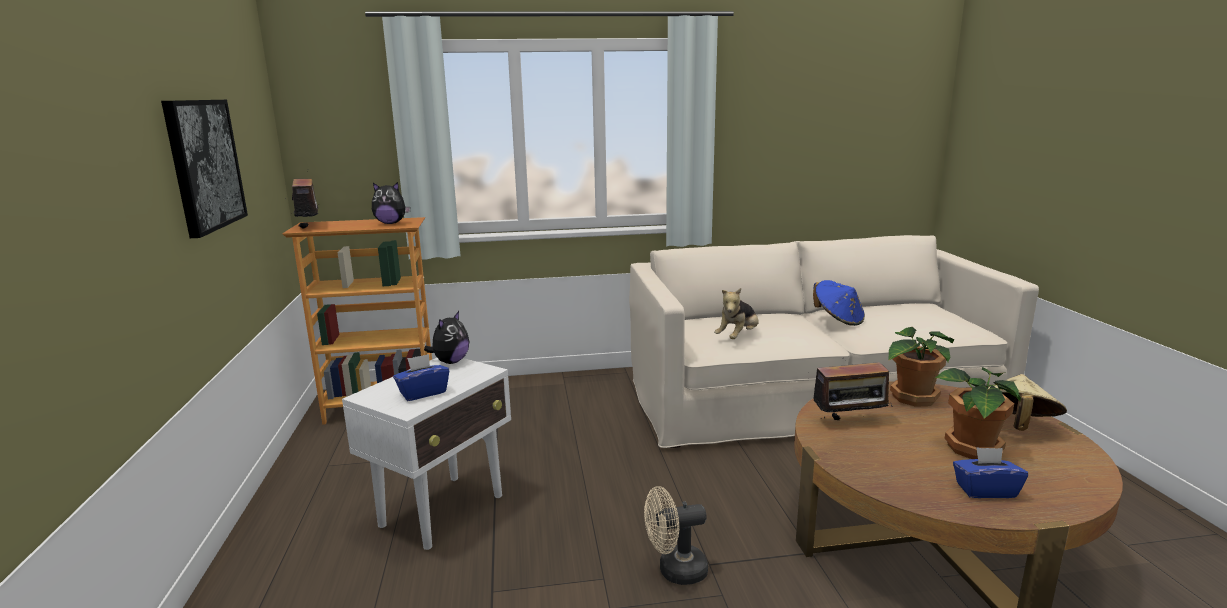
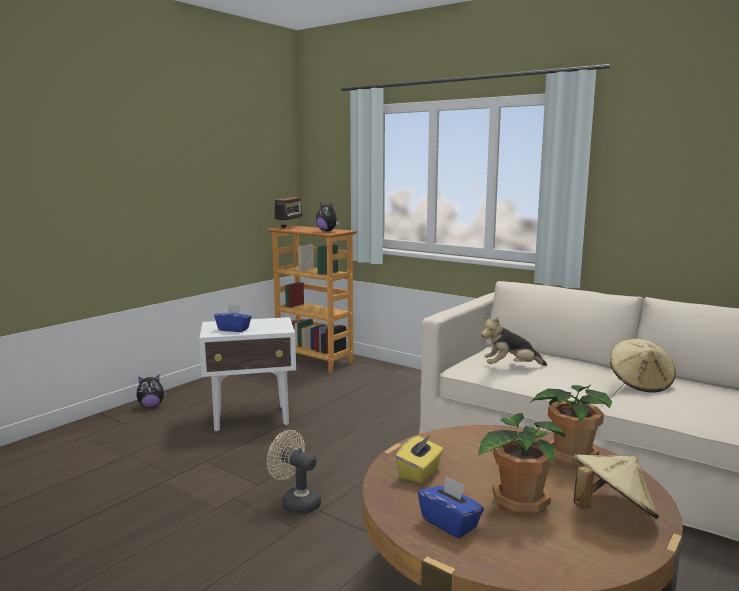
camera: 45 degrees right, 5 degrees down
(204, 164) = (204, 179): picture -> none
(450, 361) = (280, 321): plush toy -> plush toy (151, 406)
(838, 319) = (640, 383): blue hat -> beige hat
(849, 422) = (469, 446): radio -> none
(878, 463) = (419, 473): none -> yellow tissue box

